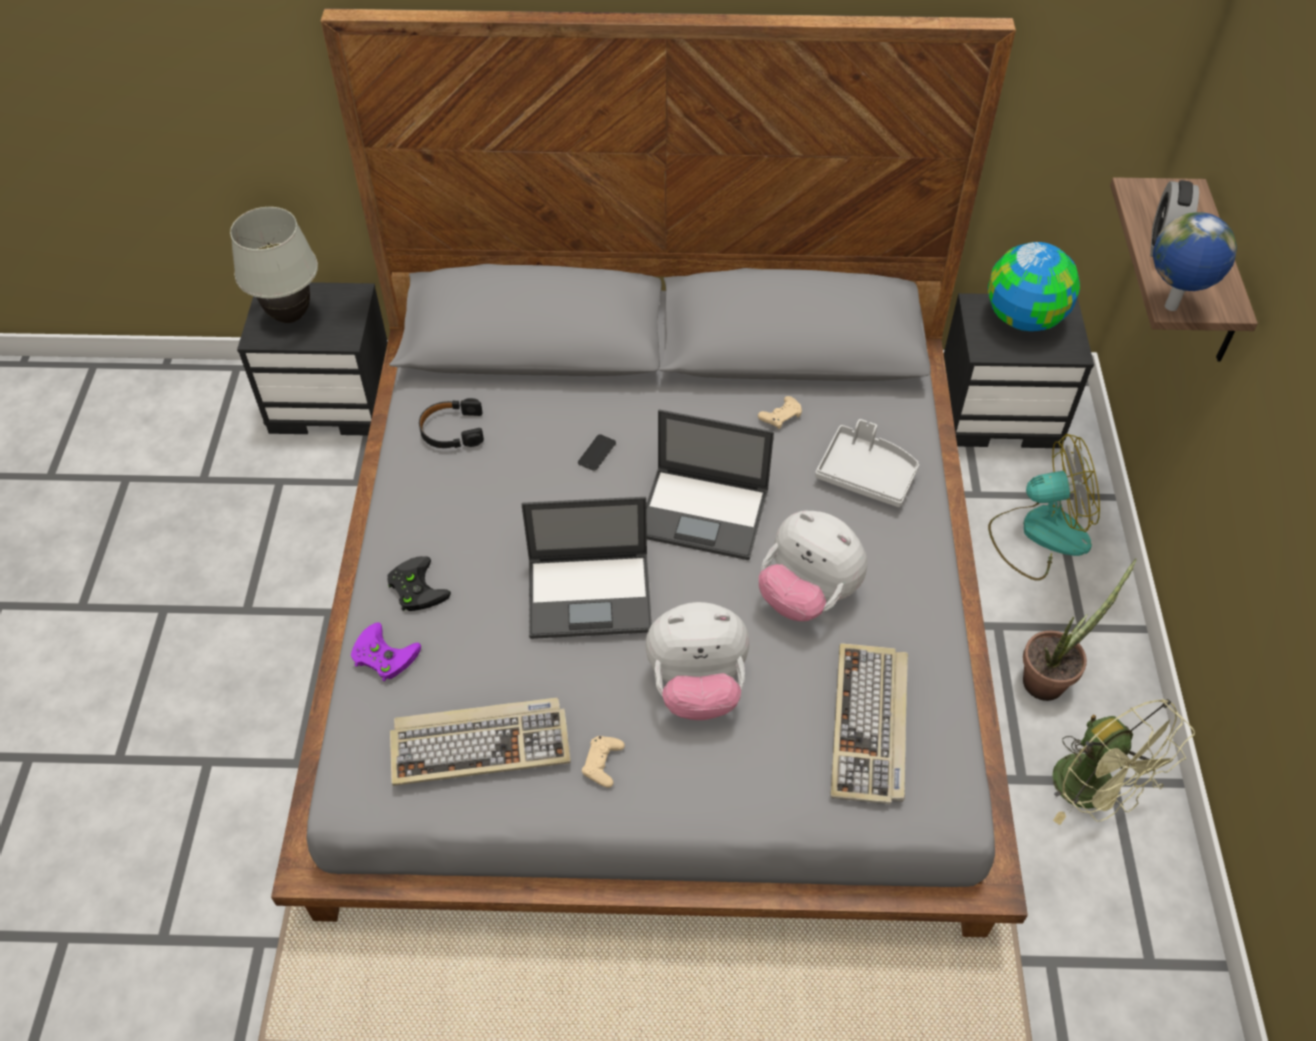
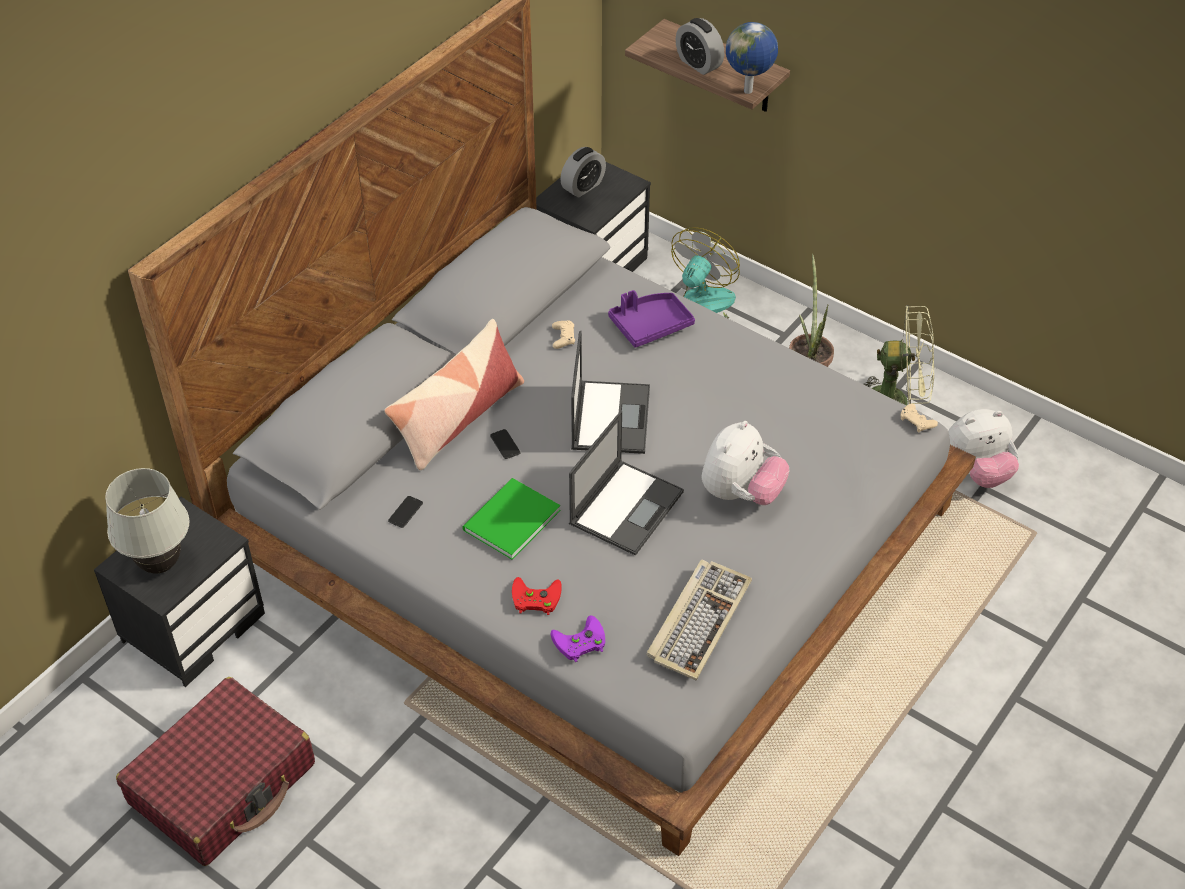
camera: 55 degrees left, 5 degrees down
(188, 517) = (223, 783): none -> red suitcase
(415, 587) = (534, 599): black game controller -> red game controller
(452, 430) = (405, 512): black headphones -> phone
(498, 510) = (508, 521): none -> green book
(601, 400) = (458, 418): none -> pillow
(603, 763) = (760, 568): beige game controller -> beige game controller (917, 421)
(705, 513) = (610, 417): laptop -> laptop turned 45 degrees counterclockwise
(807, 595) = (717, 405): plush toy -> plush toy (976, 472)
(866, 474) = (650, 325): grey tray -> purple tray
(870, 726) = (835, 429): keyboard -> none
(1024, 318) = (583, 187): globe -> alarm clock

